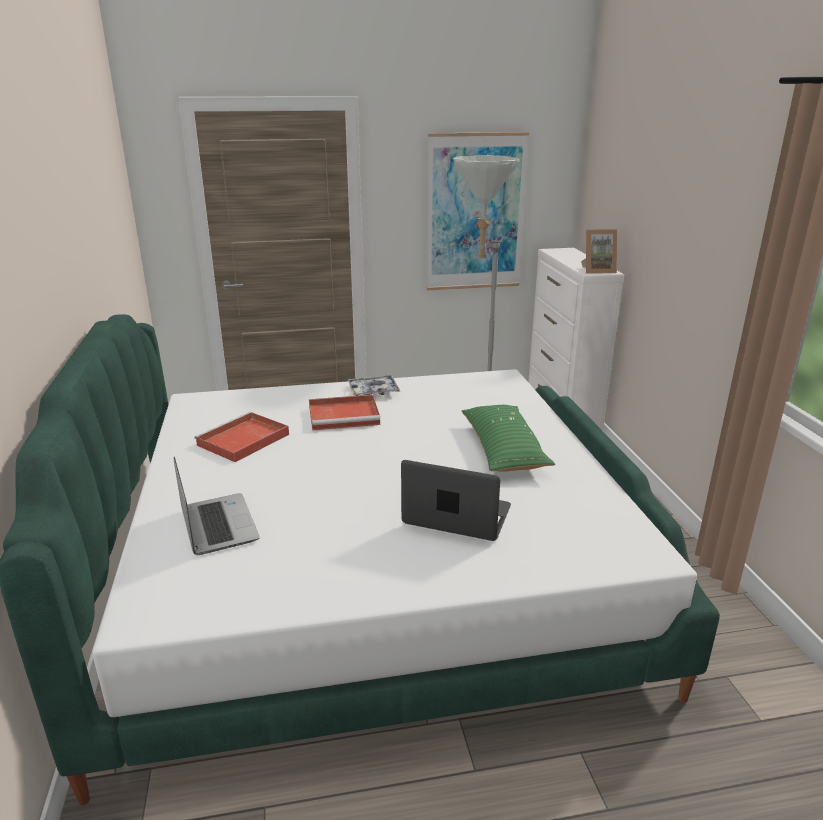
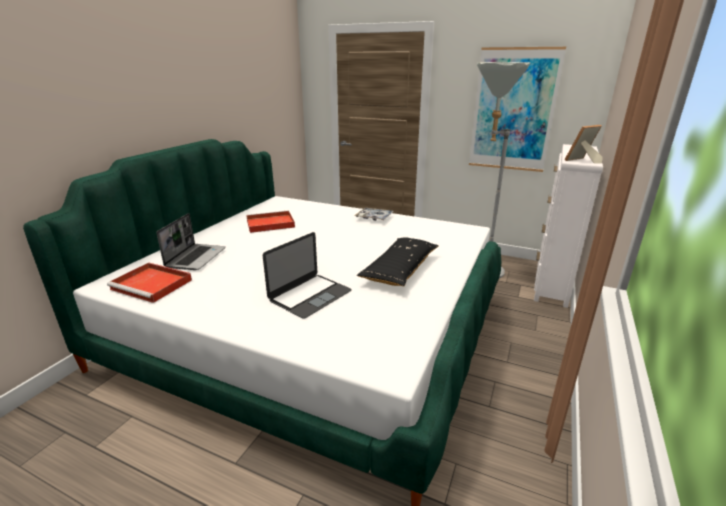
camera: 35 degrees right, 0 degrees up
(345, 415) = (338, 226): red tray -> red tray (153, 284)
(457, 515) = (310, 295): laptop -> laptop turned 75 degrees clockwise
(503, 449) = (400, 270): green pillow -> black pillow
(597, 271) = (582, 161): picture frame -> picture frame turned 120 degrees clockwise

